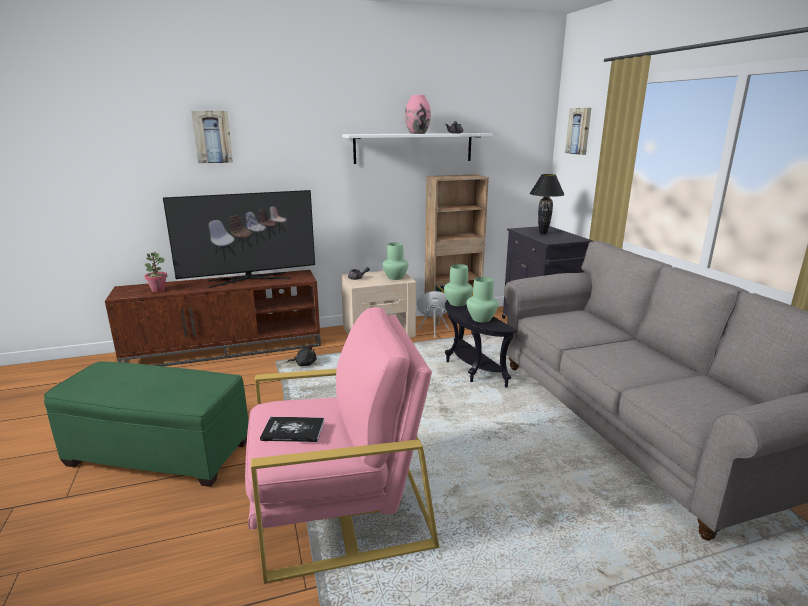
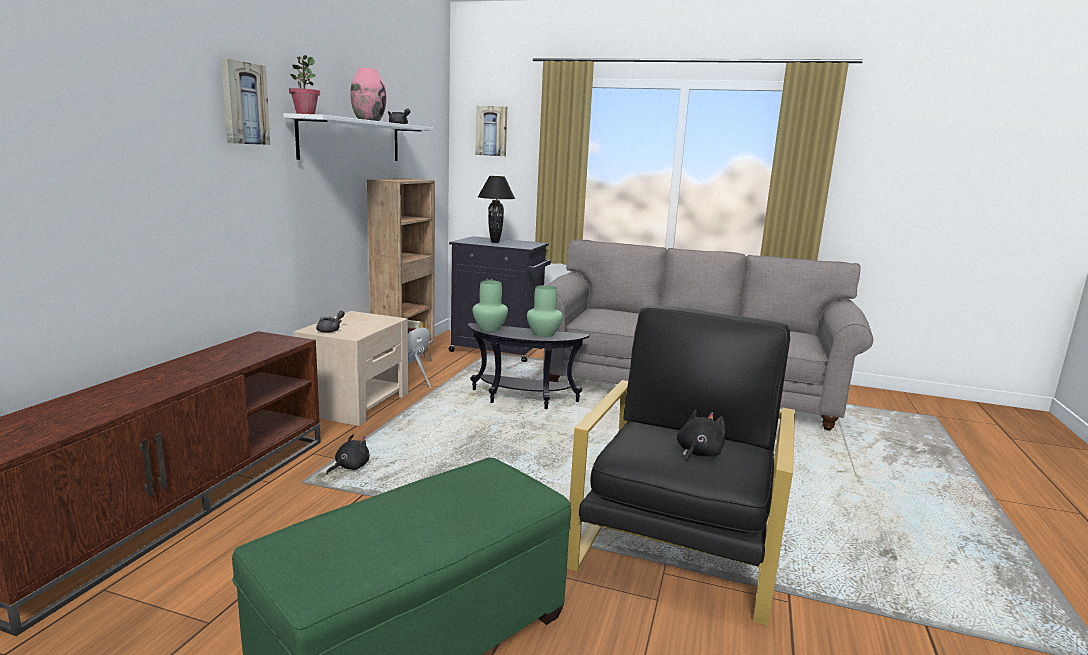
camera: 55 degrees left, 5 degrees down
(158, 290) = (64, 419): potted plant -> potted plant (305, 114)
(212, 137) = (107, 96): picture -> picture (243, 103)
(249, 279) = (202, 362): television -> none
(293, 430) = (698, 453): book -> black plush toy
(340, 506) = (678, 542): pink armchair -> black armchair
(395, 277) = (373, 319): green vase -> none

